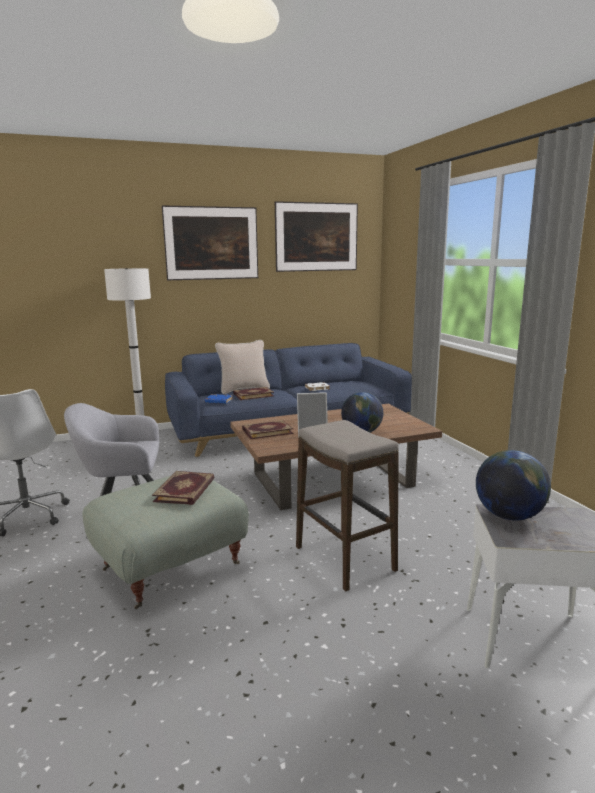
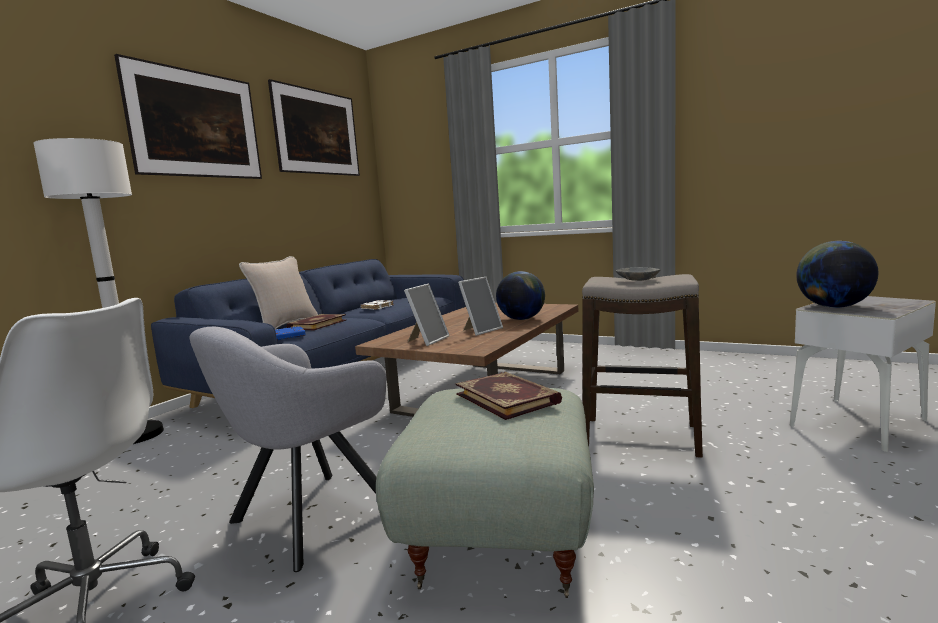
camera: 40 degrees left, 5 degrees down
(267, 431) = (427, 340): book -> picture frame
(344, 435) = (638, 280): none -> grey bowl

